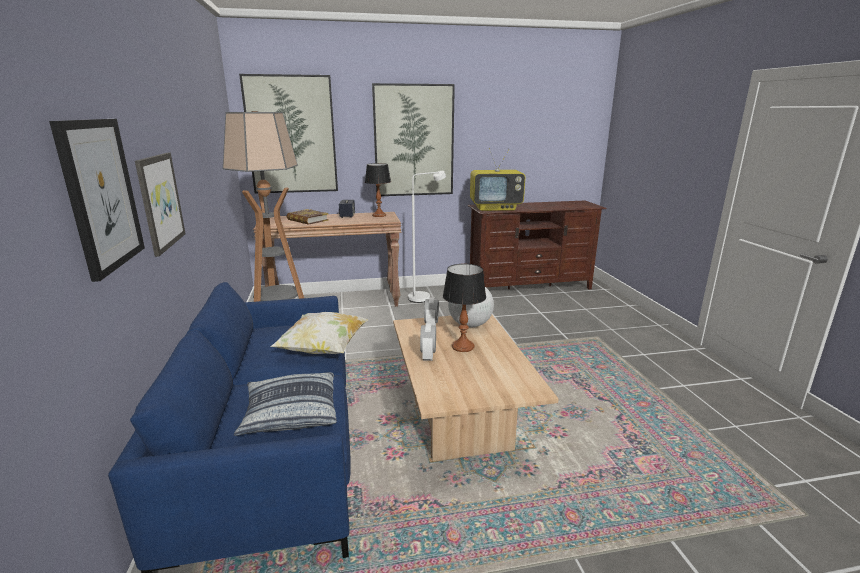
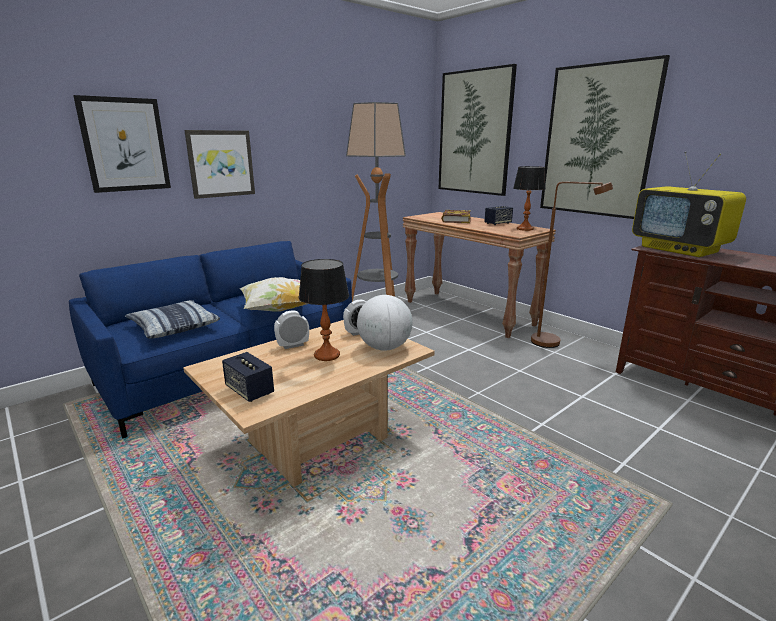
camera: 60 degrees right, 0 degrees up
(424, 297) = (553, 343): white floor lamp -> brown floor lamp
(500, 387) = (249, 391): none -> speaker

